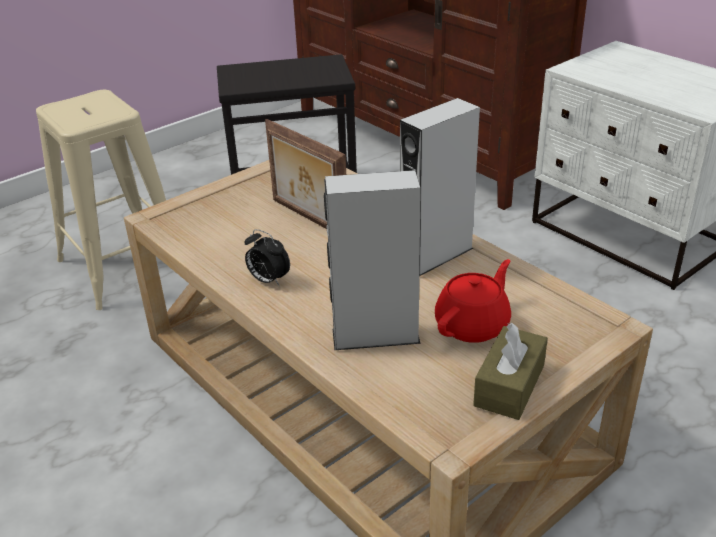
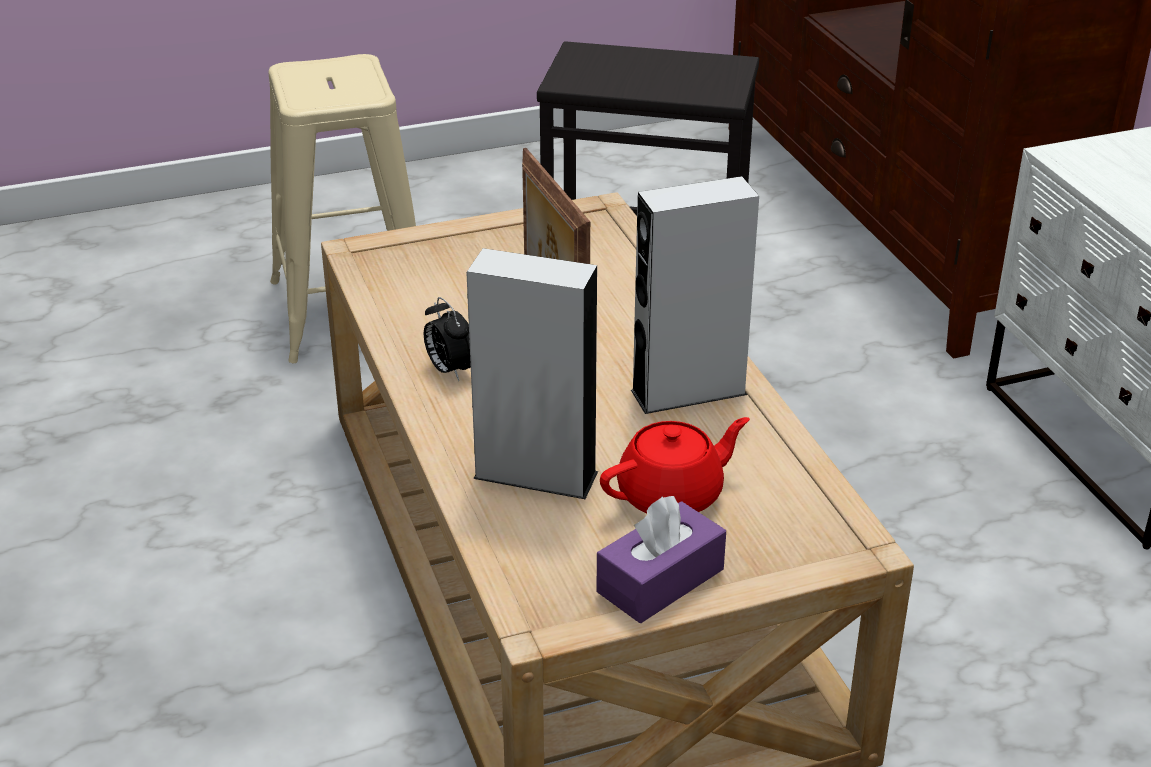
camera: 20 degrees right, 0 degrees up
(509, 385) = (660, 580): brown tissue box -> purple tissue box

